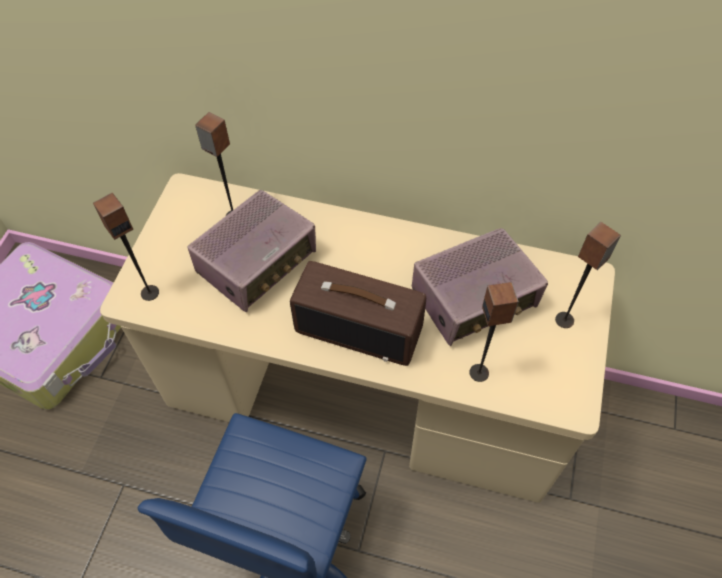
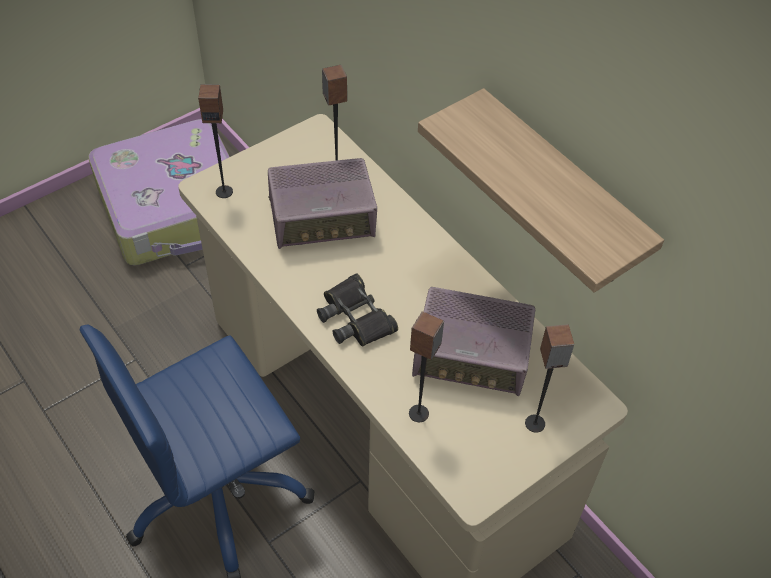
camera: 35 degrees right, 5 degrees down
(360, 328) = (355, 317): radio -> black binoculars
(502, 117) = (560, 193): none -> shelf

